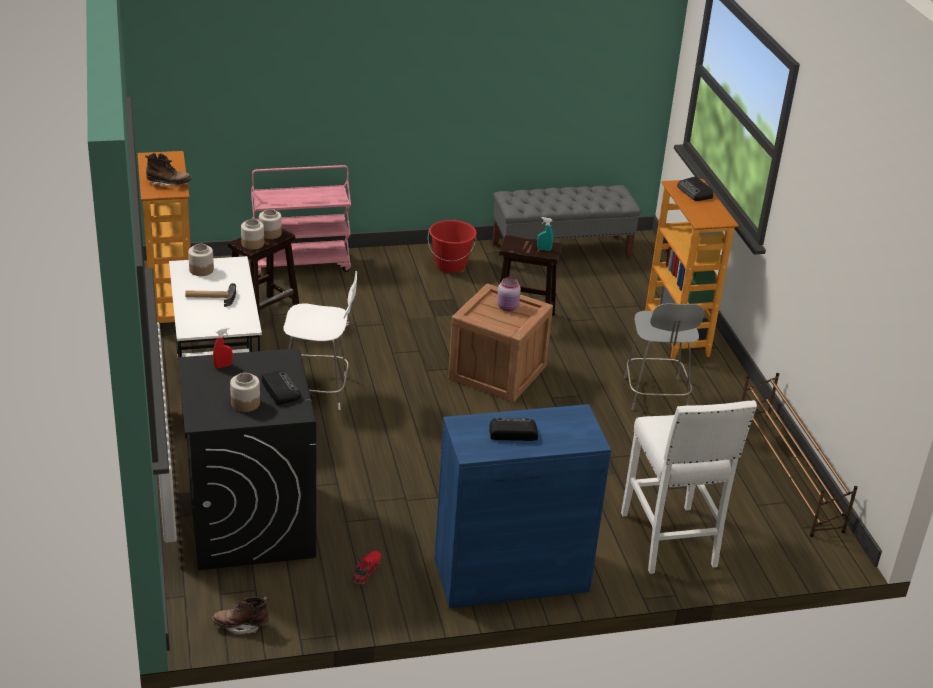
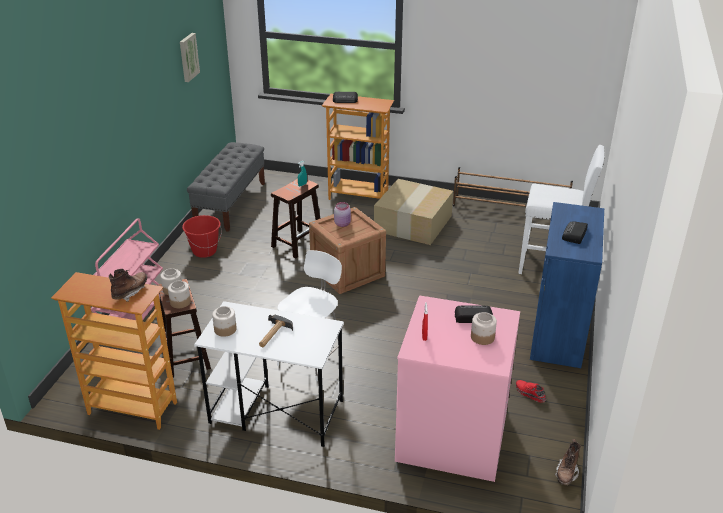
camera: 60 degrees left, 0 degrees up
(250, 522) = (451, 437): black washing machine -> pink washing machine
(563, 44) = (188, 57): none -> picture
(655, 396) = (413, 224): grey chair -> cardboard box

